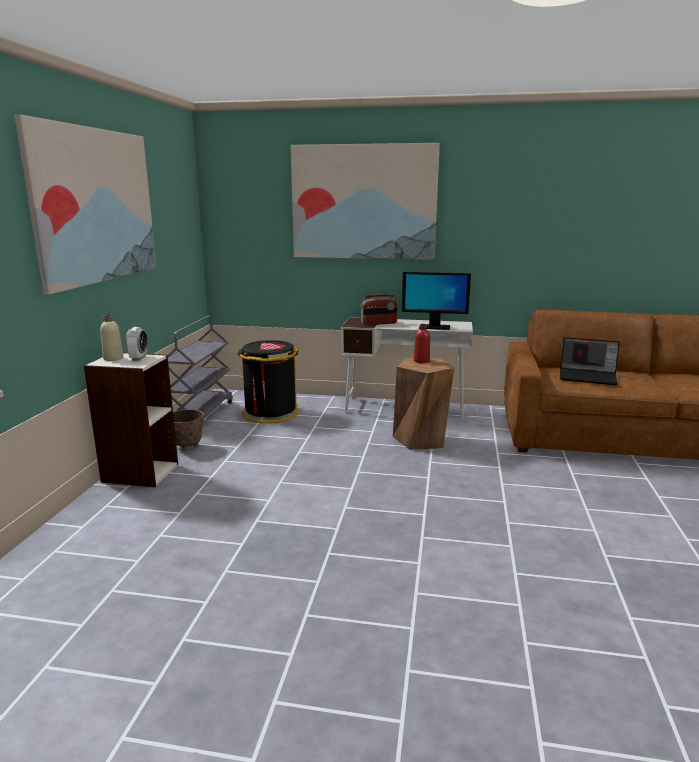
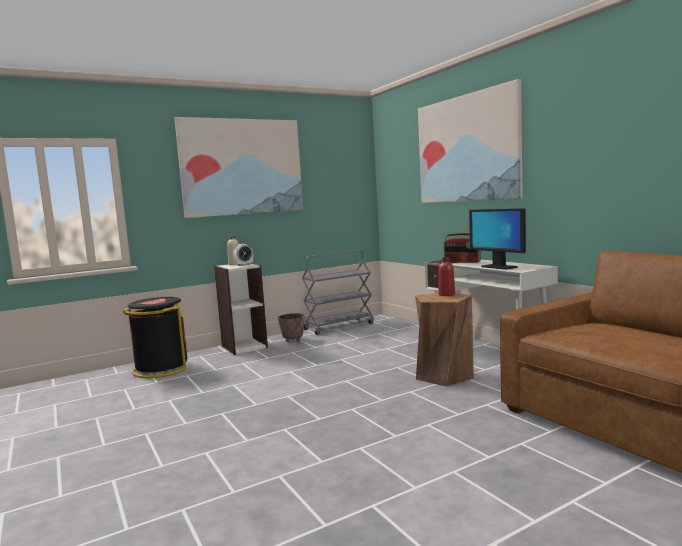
camera: 50 degrees right, 10 degrees down
(270, 413) = (380, 334): black trash can -> black trash can (161, 369)
(588, 377) = (604, 334): laptop -> none

